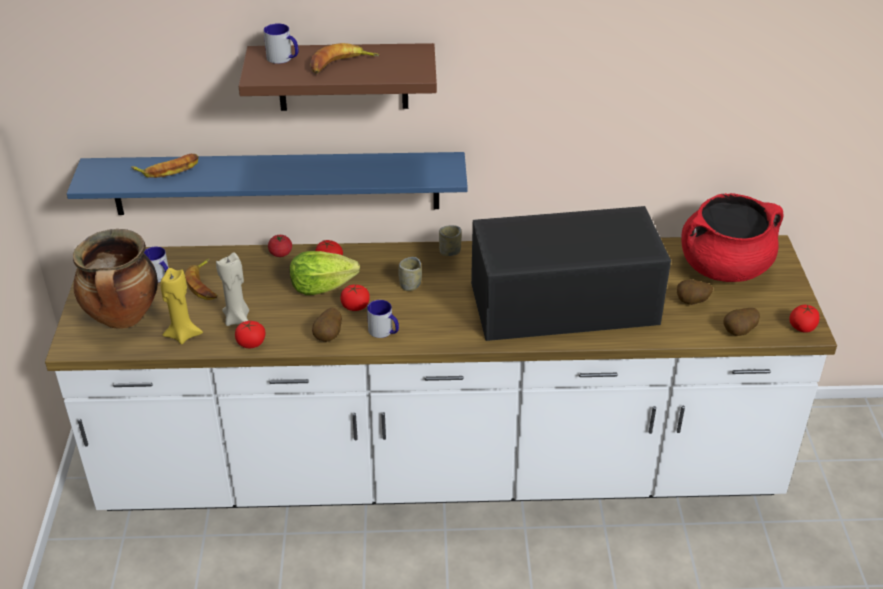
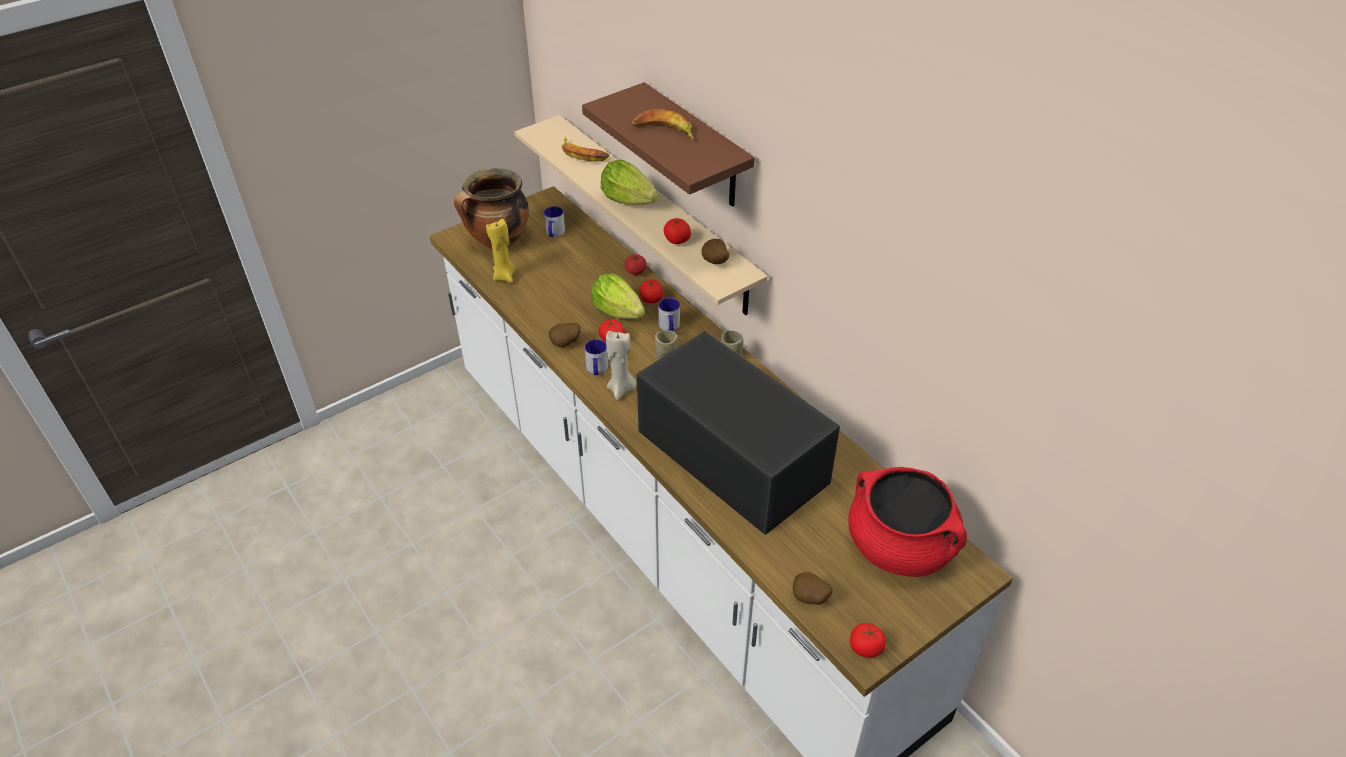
camera: 55 degrees right, 5 degrees up
(204, 284) = (566, 256): banana -> none
(238, 319) = (544, 291): beige candle -> beige candle (621, 389)
(251, 343) = (523, 311): tomato -> tomato (677, 240)
(274, 174) = (628, 200): none -> lettuce
(276, 183) = (653, 213): blue shelf -> beige shelf
(283, 59) = (642, 104): mug -> mug (669, 327)
(691, 303) = (819, 544): potato -> potato (714, 263)

